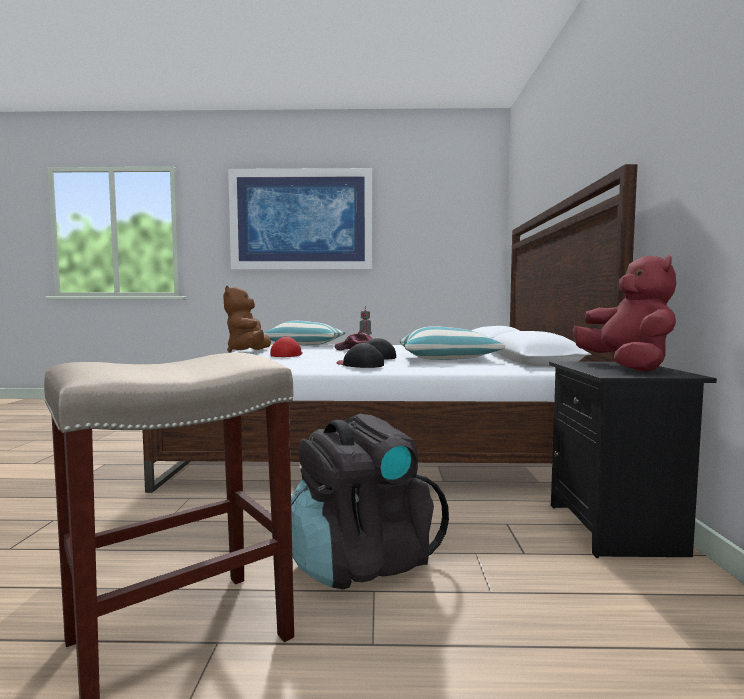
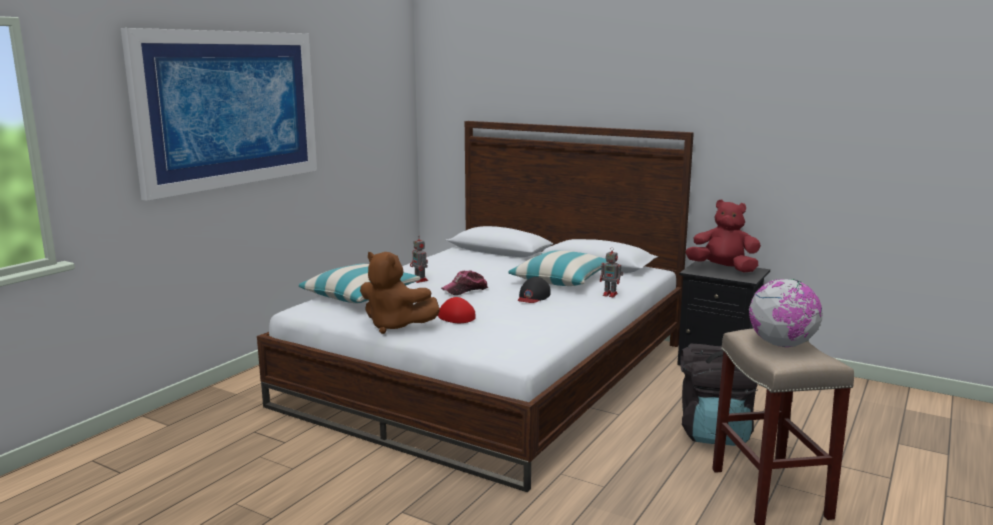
camera: 60 degrees left, 10 degrees up
(175, 361) = (782, 345): none -> globe
(359, 365) = (574, 308): black cap -> none
(432, 367) = (611, 294): none -> toy robot

